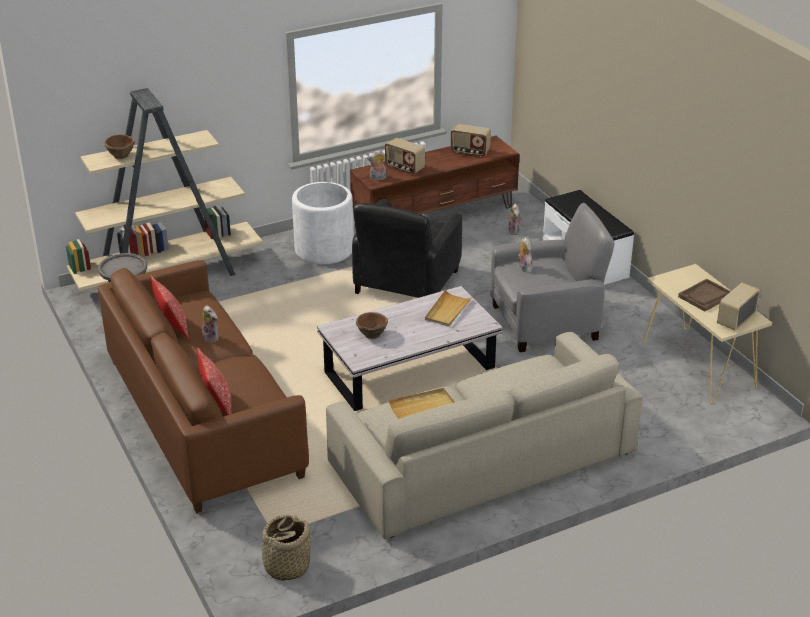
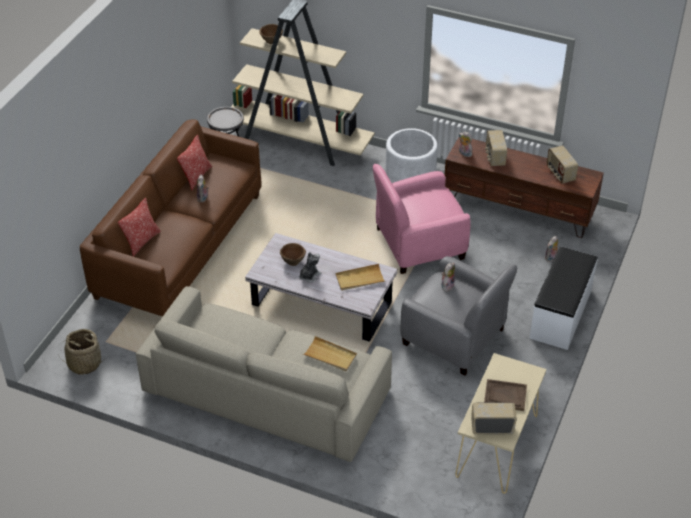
camera: 50 degrees right, 10 degrees up
(405, 335) = (309, 276): none -> plush toy
(406, 283) = (418, 244): black armchair -> pink armchair
(422, 407) = (241, 328): beige tray -> beige tray (330, 356)

